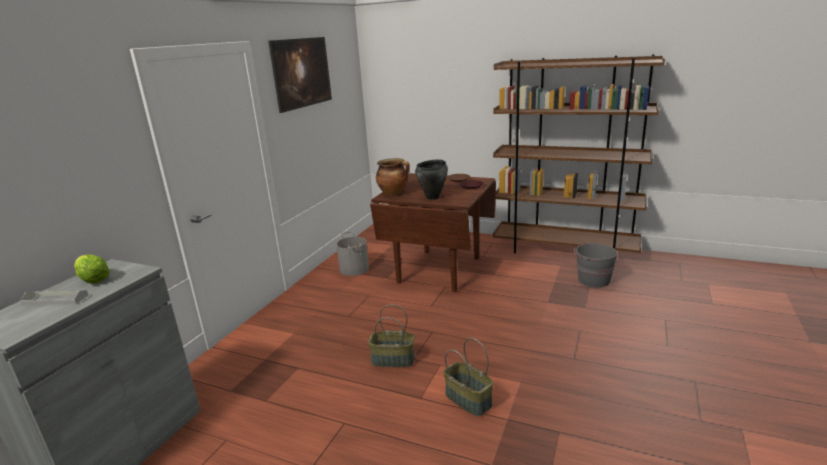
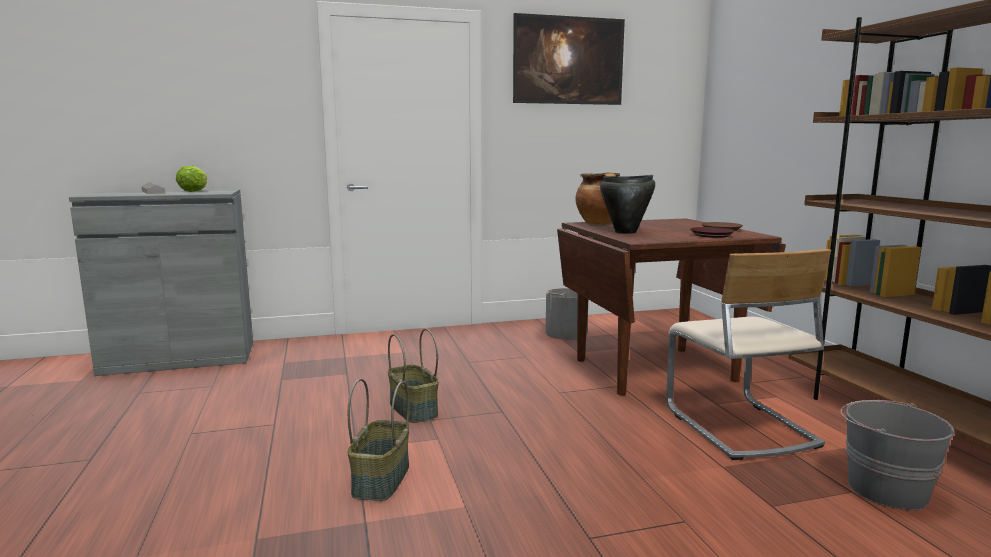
camera: 50 degrees right, 10 degrees down
(519, 281) = (738, 427): none -> beige chair

